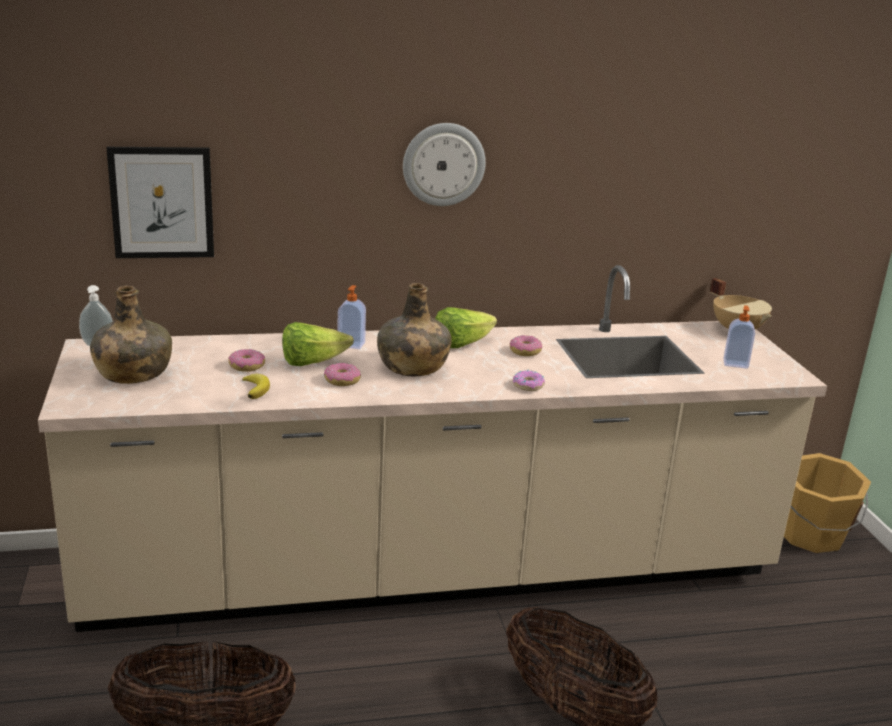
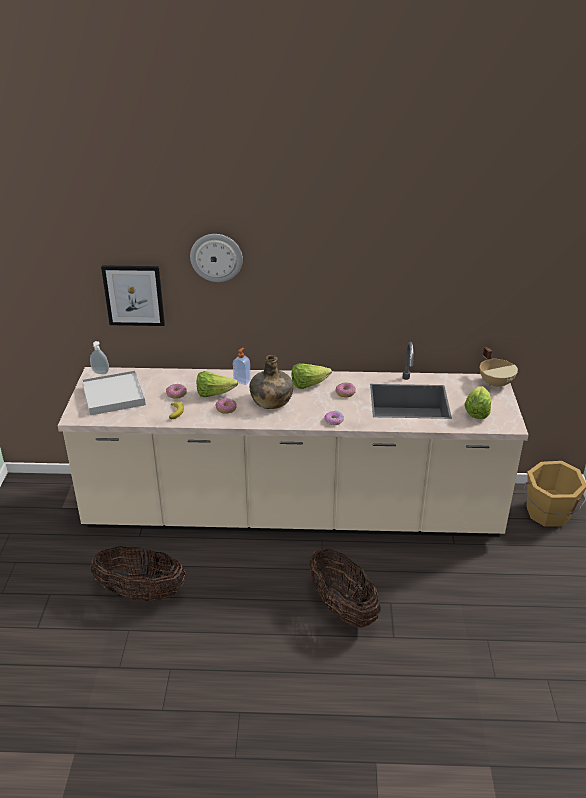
camera: 15 degrees right, 10 degrees up
(132, 373) = (113, 395): green bottle -> white tray
(443, 164) = (299, 276): wall clock -> wall clock (216, 257)
(735, 363) = (477, 412): soap dispenser -> lettuce

